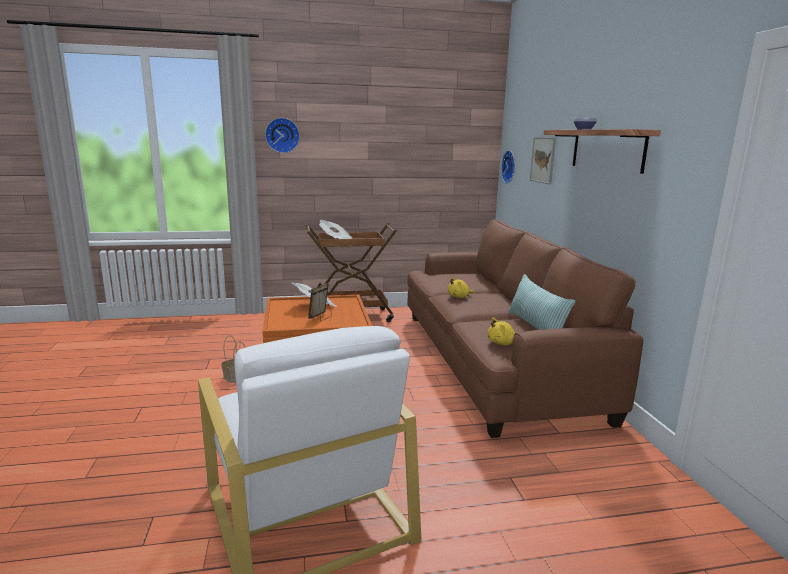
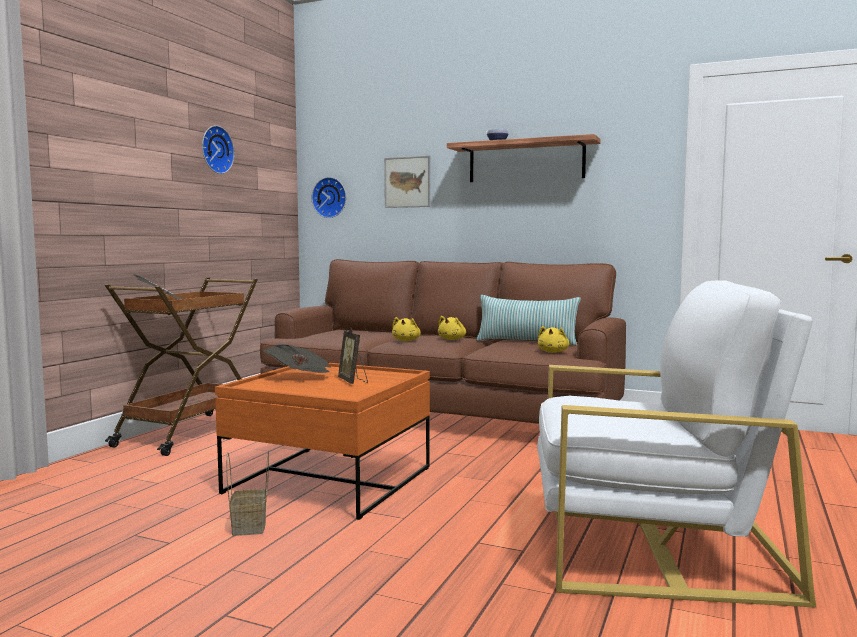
camera: 55 degrees left, 10 degrees down
(282, 135) = (55, 126): wall clock -> wall clock (215, 150)
(489, 306) = (452, 339): none -> yellow plush toy

